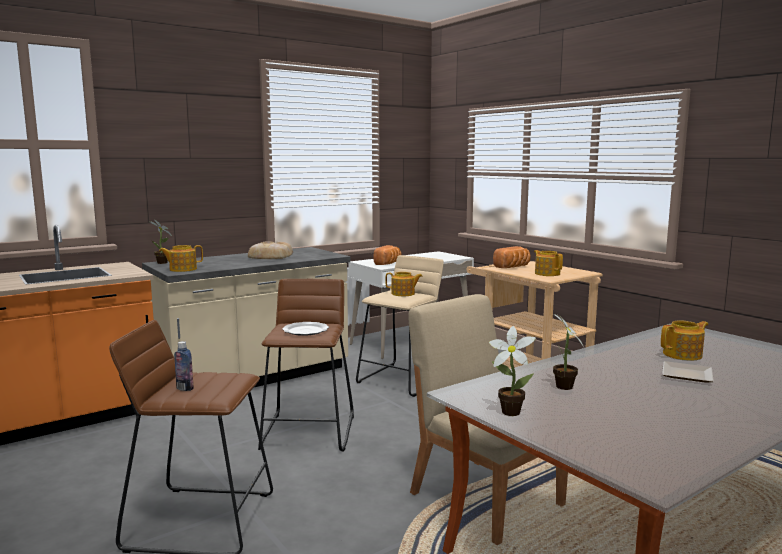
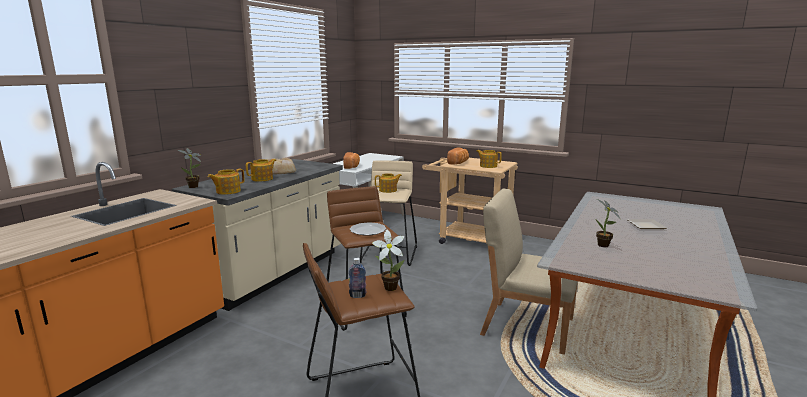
camera: 25 degrees left, 5 degrees up
(508, 411) = (602, 268): potted plant -> potted plant (388, 287)
(683, 355) = (624, 213): teapot -> teapot (263, 179)

